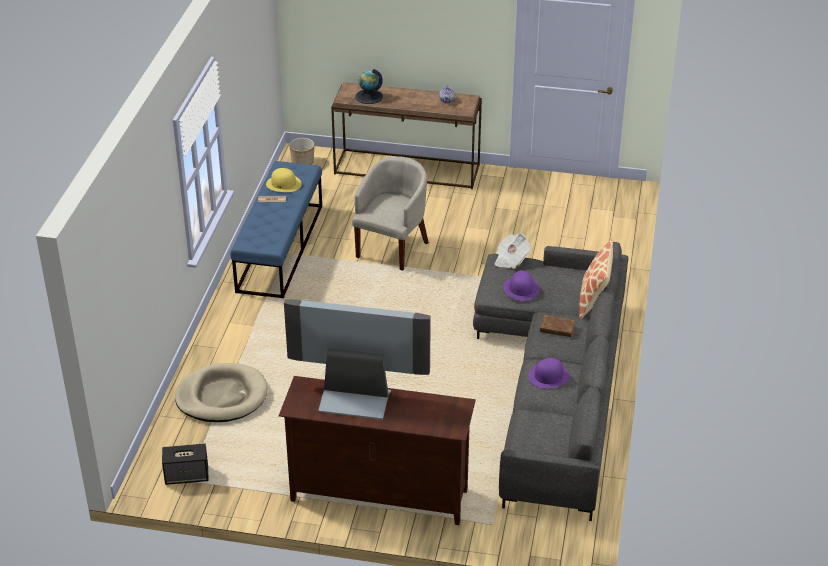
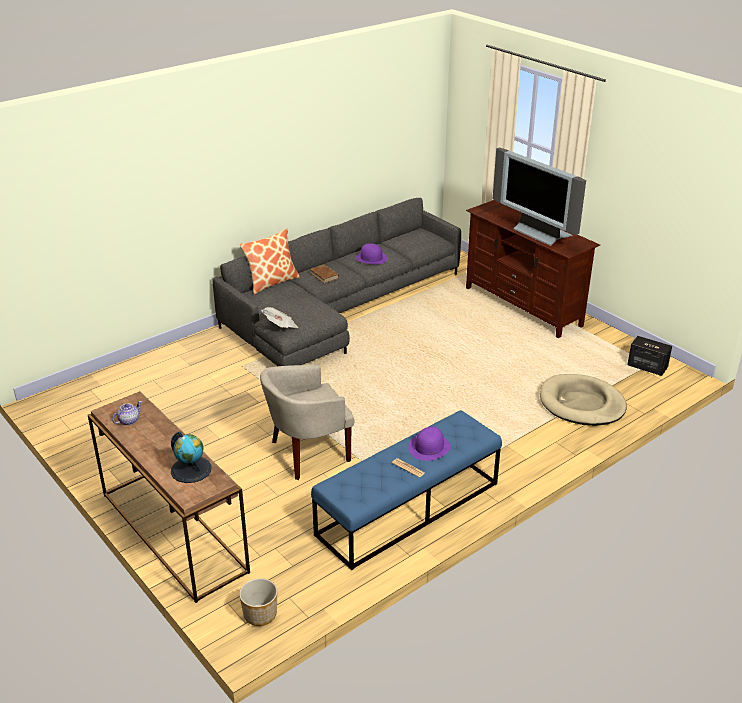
camera: 140 degrees left, 5 degrees down
(284, 184) = (376, 480): yellow hat -> none
(521, 288) = (307, 305): purple hat -> purple hat (429, 447)

